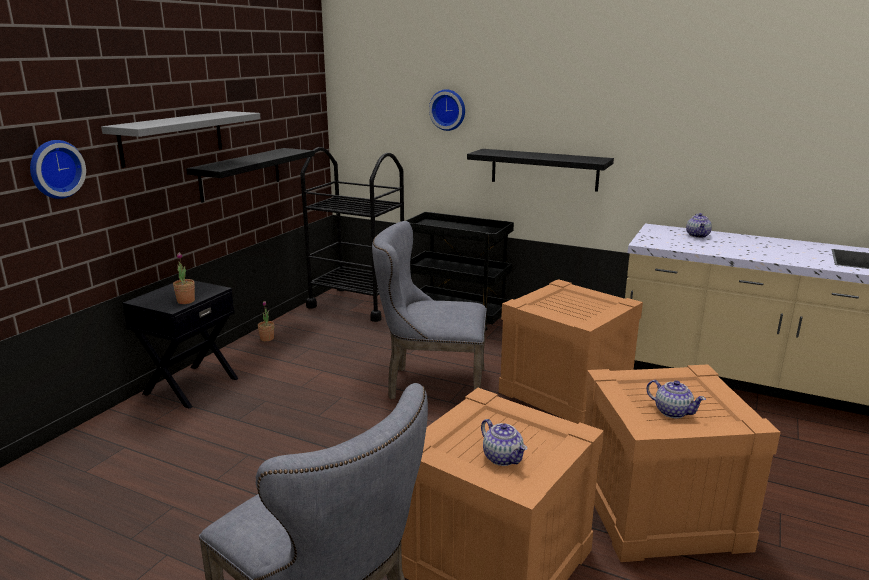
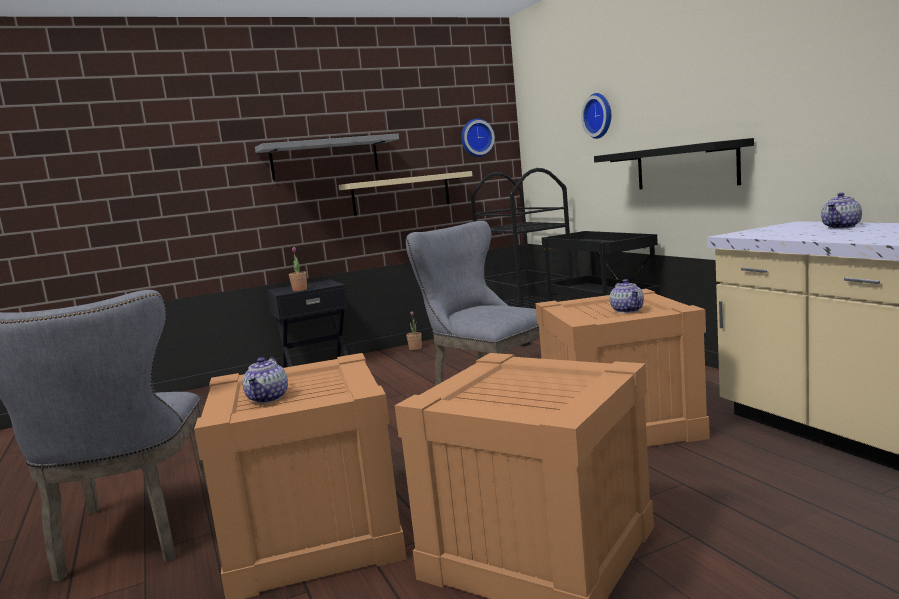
camera: 40 degrees right, 10 degrees down
(55, 169) = (212, 177): wall clock -> wall clock (476, 138)
(240, 174) = (401, 194): black shelf -> beige shelf
(672, 412) = (499, 395): teapot -> teapot (627, 310)

